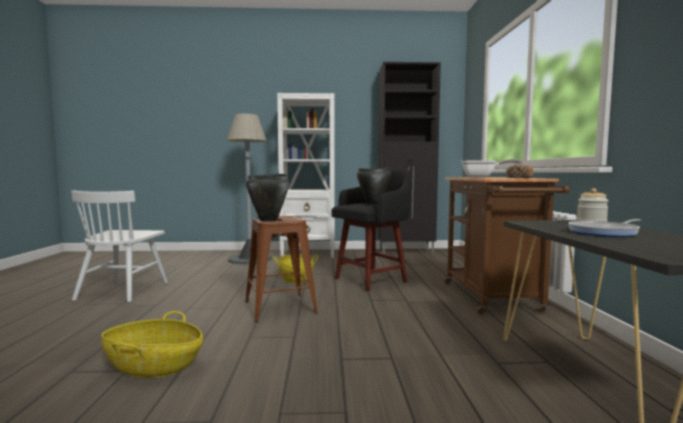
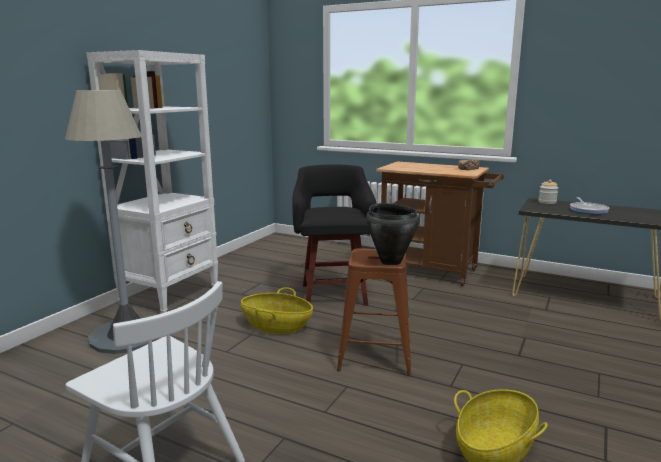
camera: 60 degrees left, 10 degrees up
(374, 204) = (343, 210): black cooking pot -> none
(407, 251) = (250, 251): black cabinet -> none
(482, 177) = (431, 169): frying pan -> none

